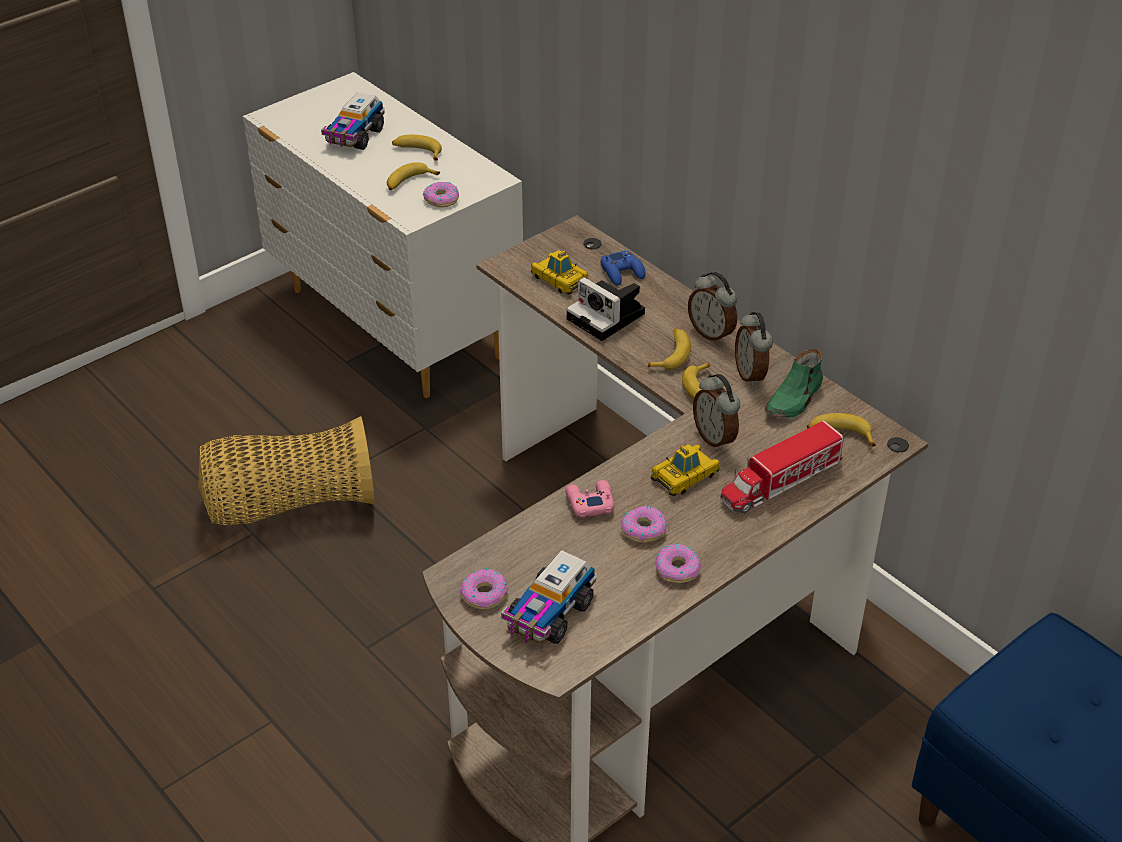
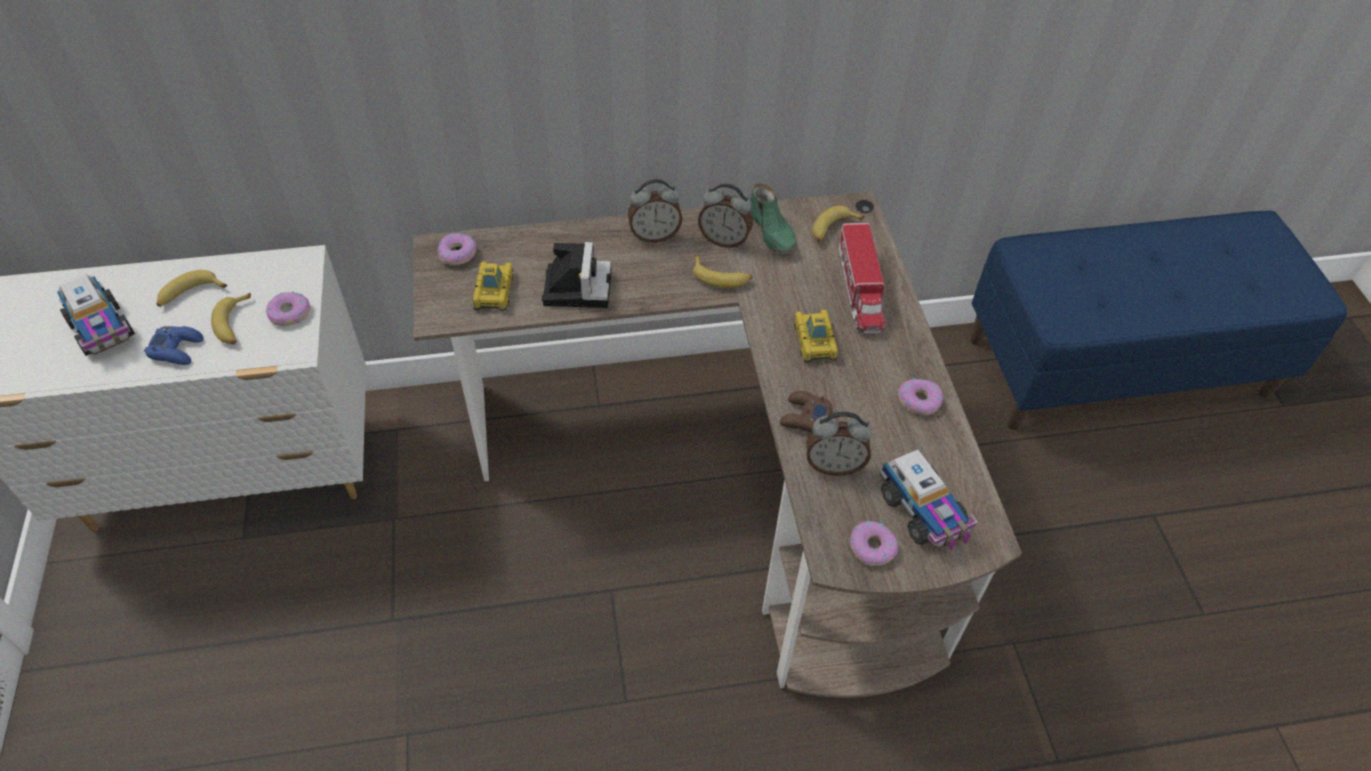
camera: 60 degrees left, 10 degrees up
(289, 504) = (396, 682): basket -> none
(559, 279) = (494, 291): toy car -> toy car turned 105 degrees clockwise
(589, 502) = (805, 417): pink game controller -> brown game controller
(608, 317) = (576, 286): camera -> camera turned 75 degrees counterclockwise
(622, 272) = (524, 247): blue game controller -> blue game controller (177, 349)
(643, 529) = (860, 398): donut -> donut (457, 253)
(671, 354) = (659, 272): banana -> none
(715, 438) = (783, 299): alarm clock -> alarm clock (834, 465)

